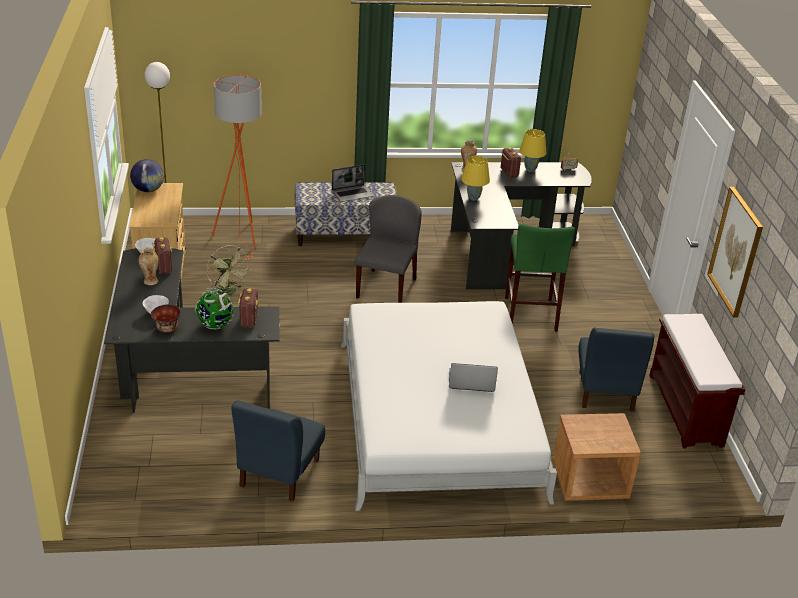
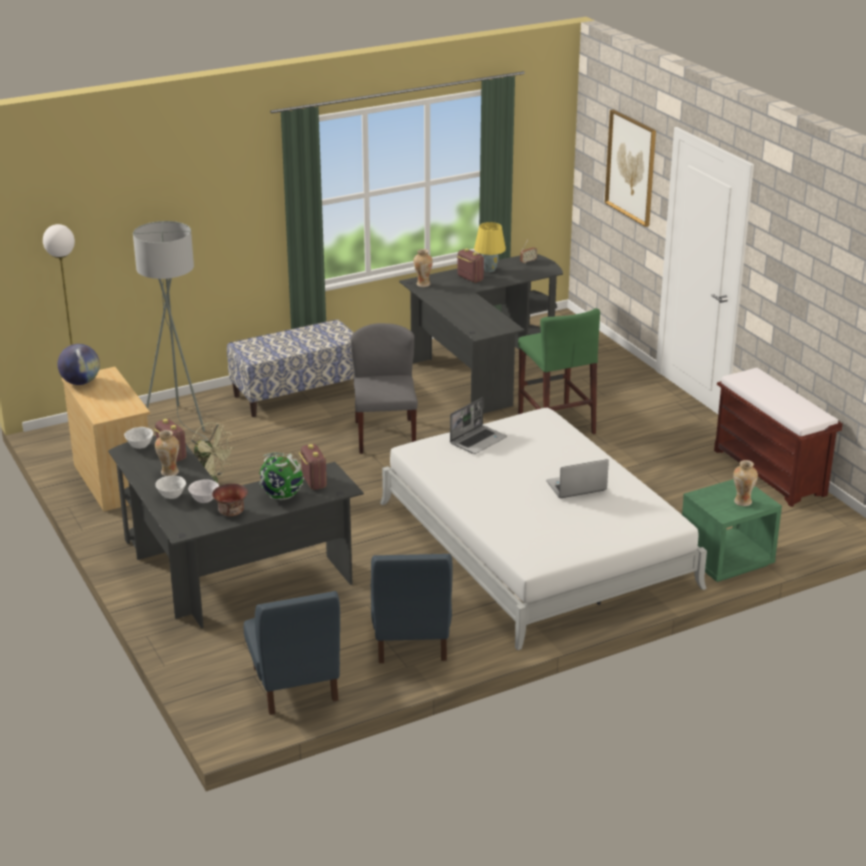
camera: 20 degrees left, 5 degrees down
(136, 302) = (172, 496): none -> white bowl
(242, 237) = (179, 423): orange floor lamp -> grey floor lamp
(352, 194) = (302, 340): laptop -> laptop (478, 440)
(473, 198) = (452, 311): yellow table lamp -> none
(589, 482) = (725, 560): brown nightstand -> green nightstand
(605, 391) = (683, 476): blue chair -> blue chair (295, 684)
(606, 438) = (742, 502): none -> vase
(736, 251) = (789, 288): picture -> picture (631, 167)

